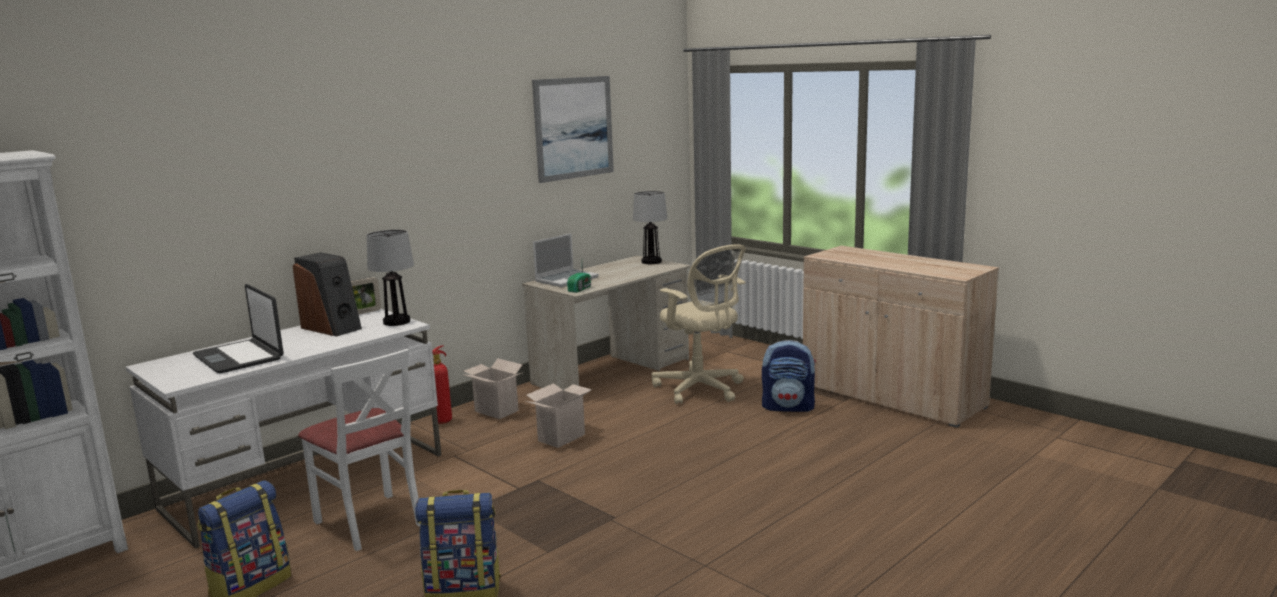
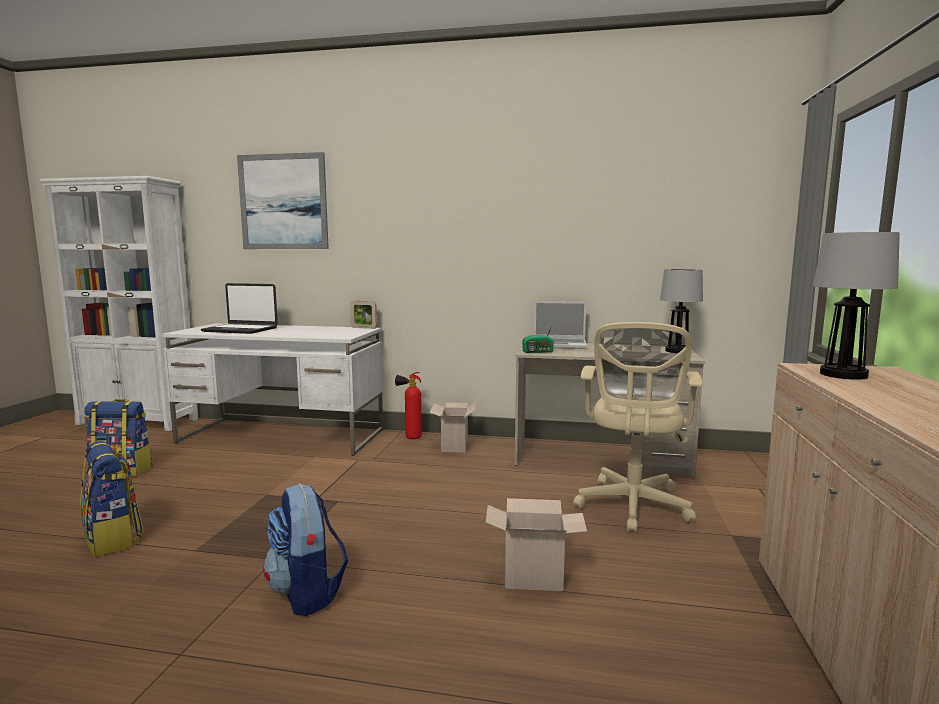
camera: 55 degrees right, 5 degrees down
(240, 357) = (240, 330): laptop -> laptop turned 90 degrees counterclockwise
(332, 328) = (320, 329): speaker -> none
(370, 522) = (228, 471): white chair -> none
(397, 322) = (348, 334): table lamp -> table lamp (843, 375)
(561, 437) = (433, 482): cardboard box -> cardboard box (535, 577)
(573, 128) = (613, 194): picture -> picture (283, 202)
(788, 407) = (677, 575): backpack -> backpack (307, 593)

